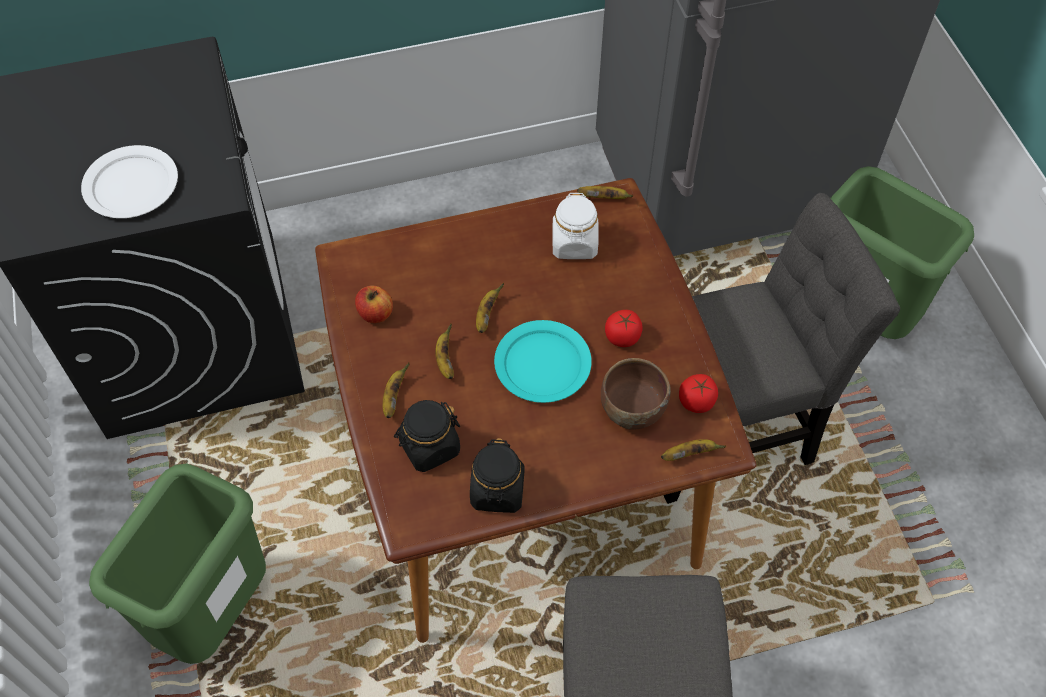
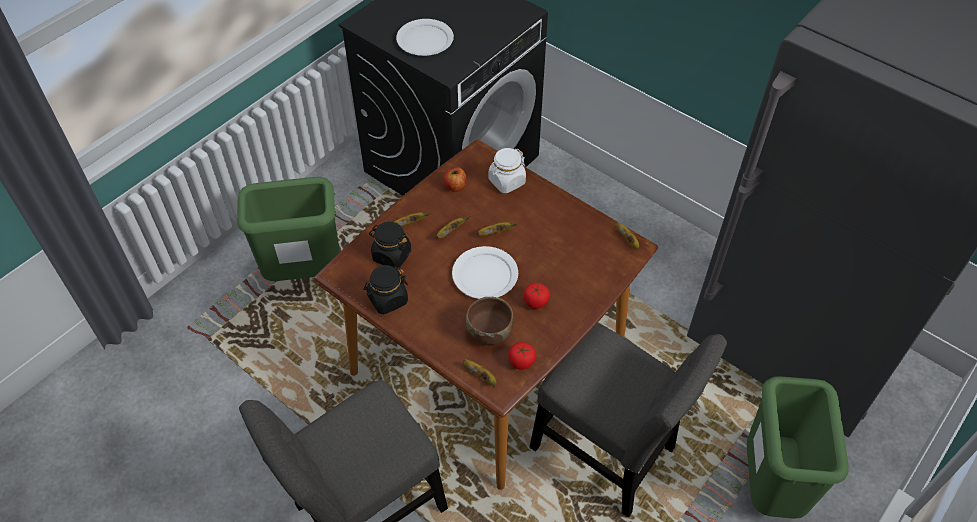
camera: 55 degrees right, 5 degrees down
(542, 363) = (485, 274): turquoise plate -> white plate
(574, 244) = (581, 244): white jar -> white jar (506, 181)

